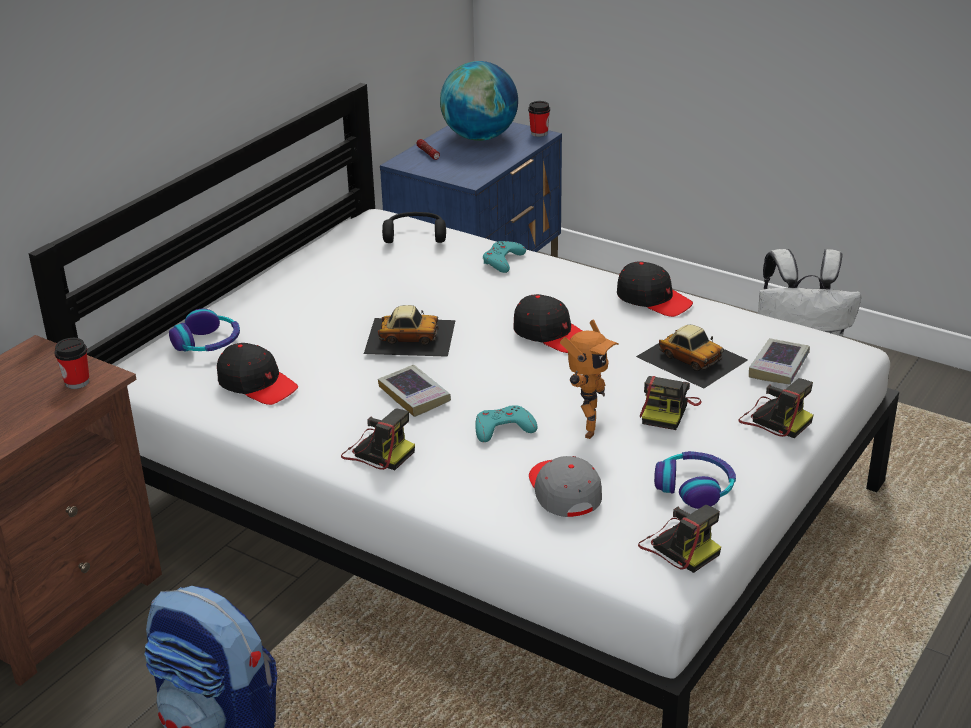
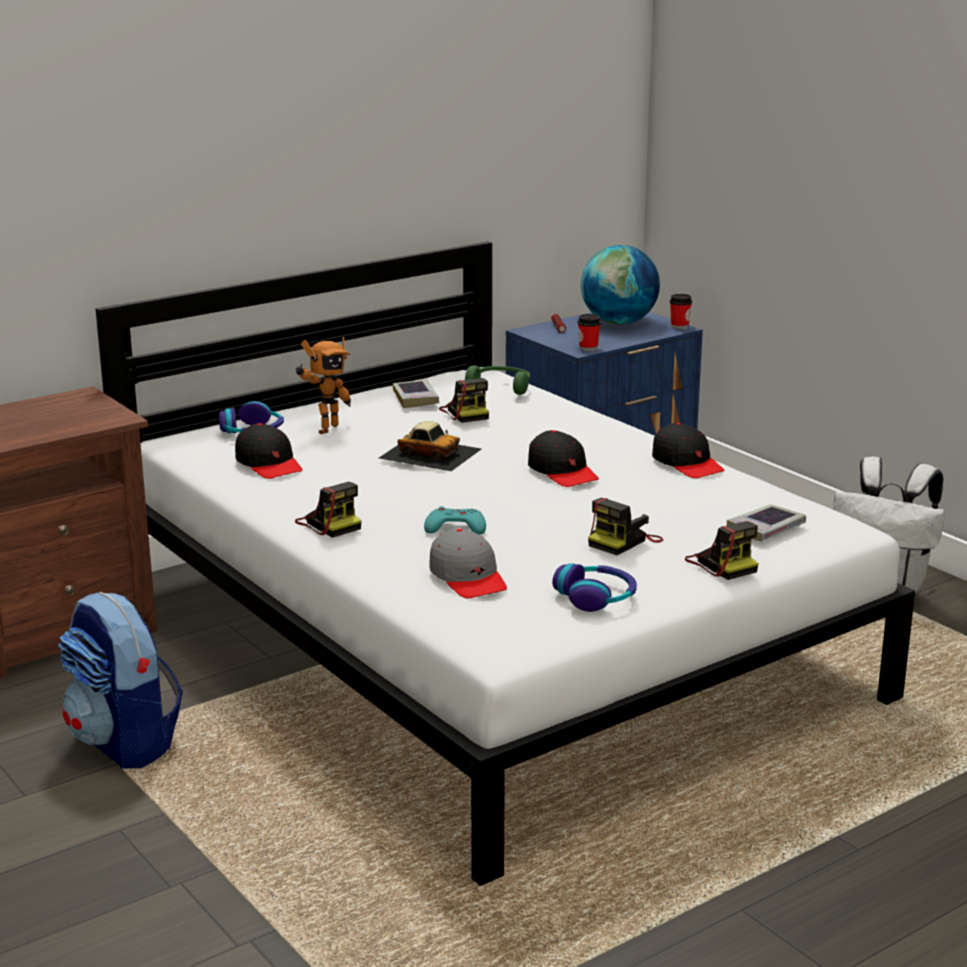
camera: 20 degrees right, 10 degrees down
(77, 382) = (96, 418): cup -> cup (588, 348)
(414, 395) = (397, 492): book -> book (415, 398)
(415, 235) = (501, 387): black headphones -> green headphones
(503, 261) = (567, 416): turquoise game controller -> none
(563, 492) = (468, 577): grey cap -> grey cap turned 150 degrees clockwise
(585, 428) = (531, 540): toy robot -> toy robot (325, 428)
(678, 547) = (539, 633): camera -> camera (466, 413)
(691, 357) = (684, 509): toy car -> none

